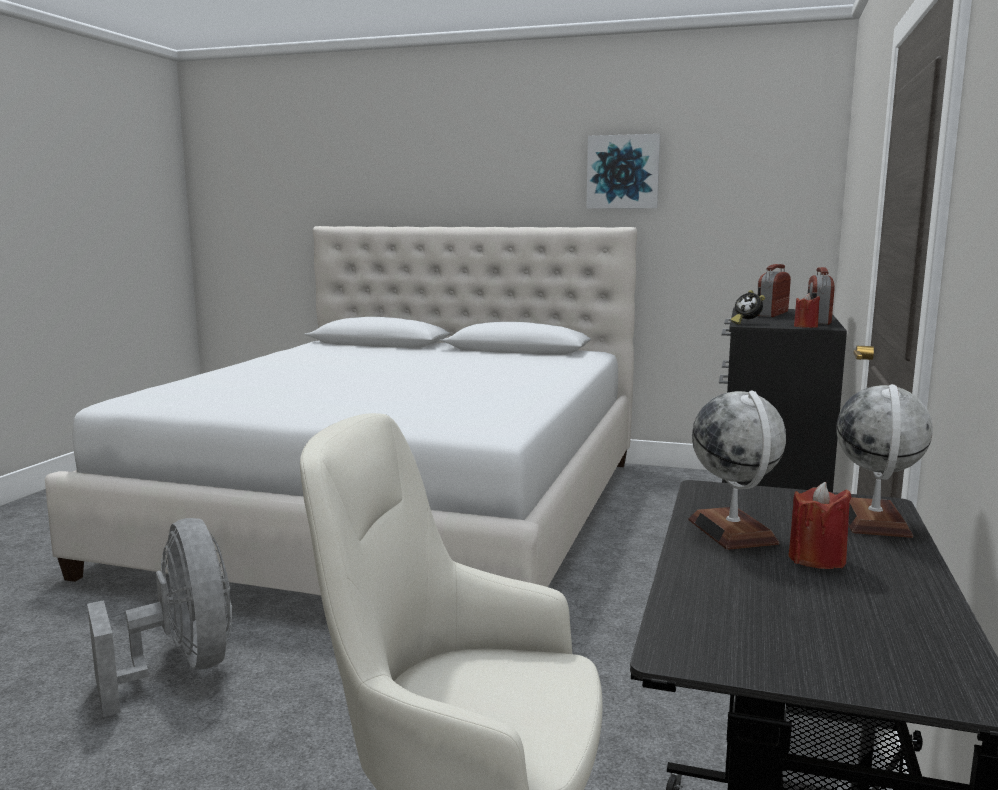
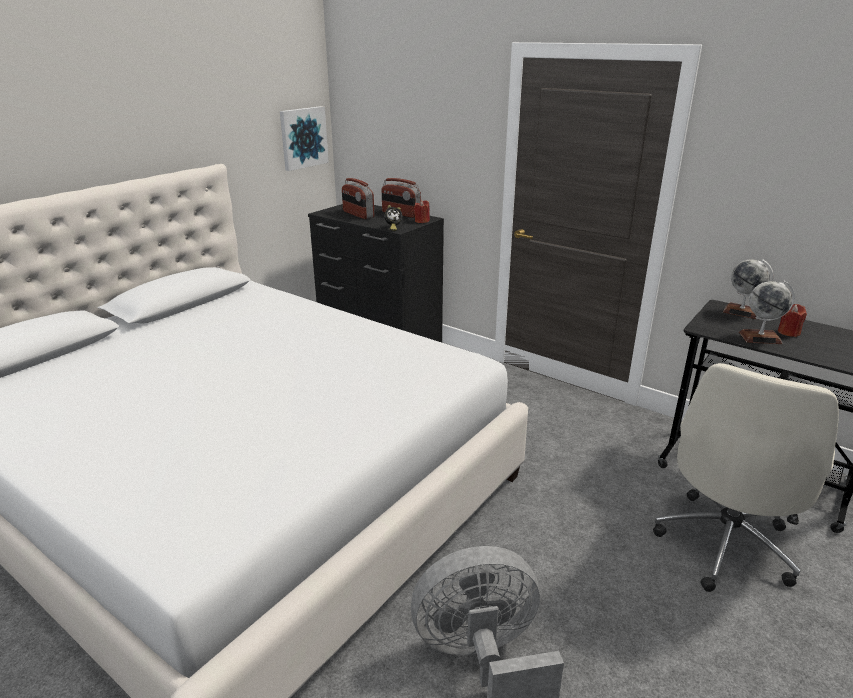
camera: 70 degrees left, 15 degrees up
(623, 172) = (194, 113): picture -> picture (303, 137)

